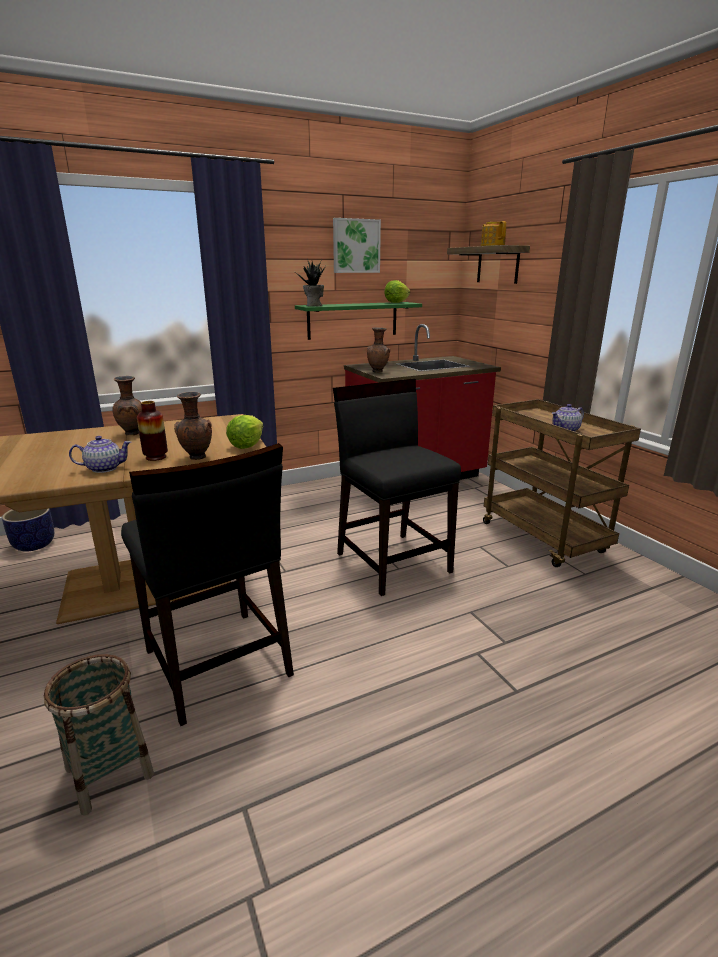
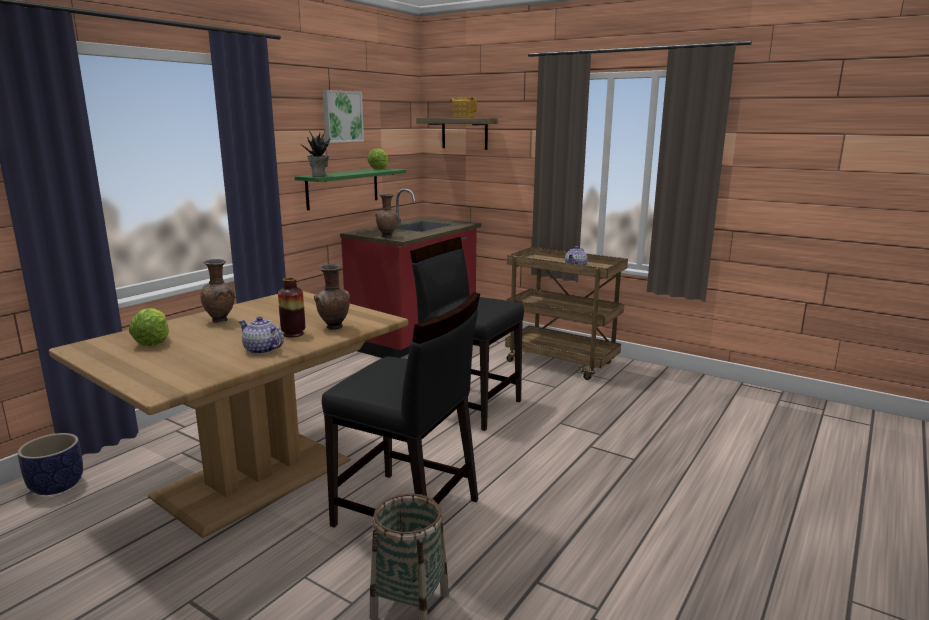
camera: 30 degrees left, 5 degrees down
(104, 468) = (262, 350): teapot -> teapot turned 105 degrees counterclockwise
(247, 445) = (358, 312): lettuce -> lettuce (153, 341)

